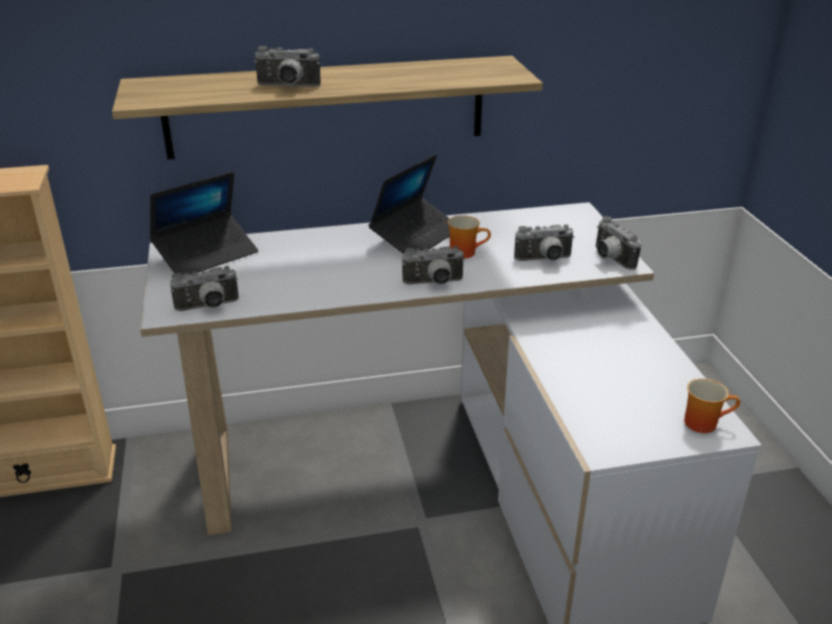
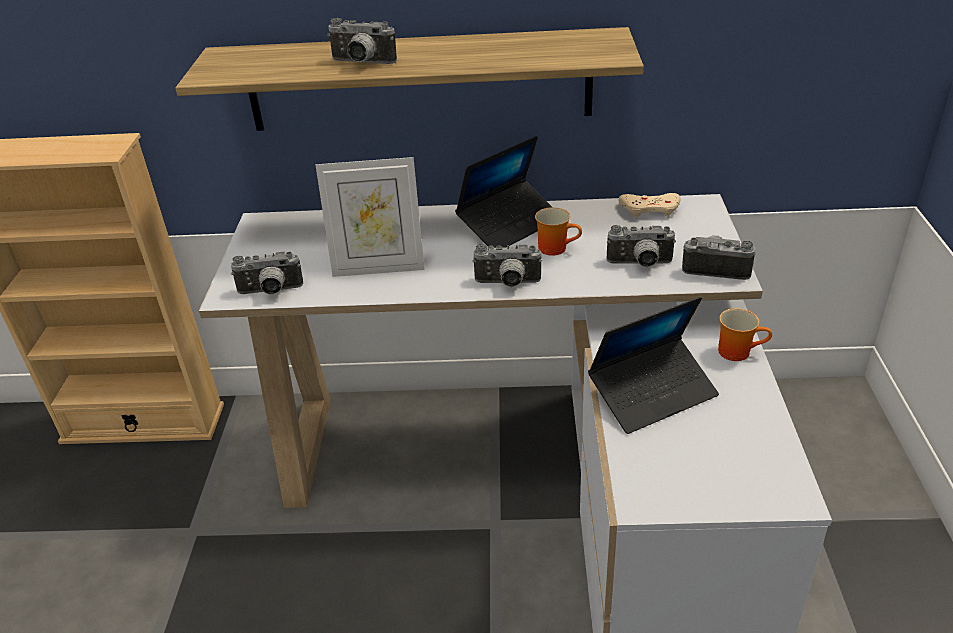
camera: 15 degrees right, 5 degrees up
(206, 254) = (291, 230): laptop -> laptop (652, 393)
(307, 279) = (378, 268): none -> picture frame
(535, 217) = (650, 210): none -> beige game controller
(610, 258) = (716, 268): camera -> camera turned 120 degrees clockwise
(703, 422) = (770, 481): mug -> mug (738, 351)

